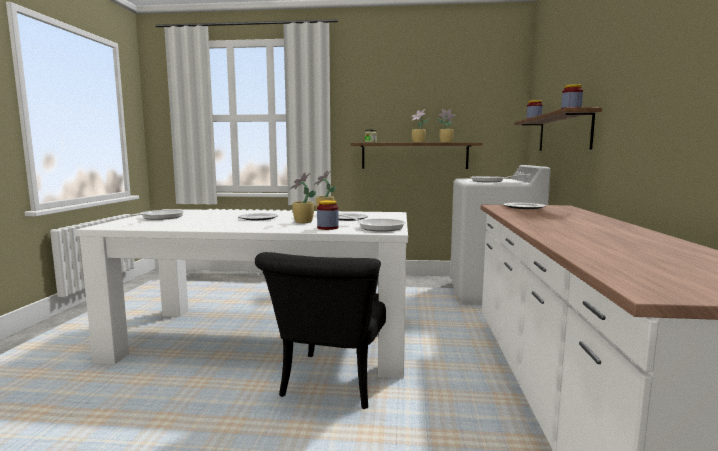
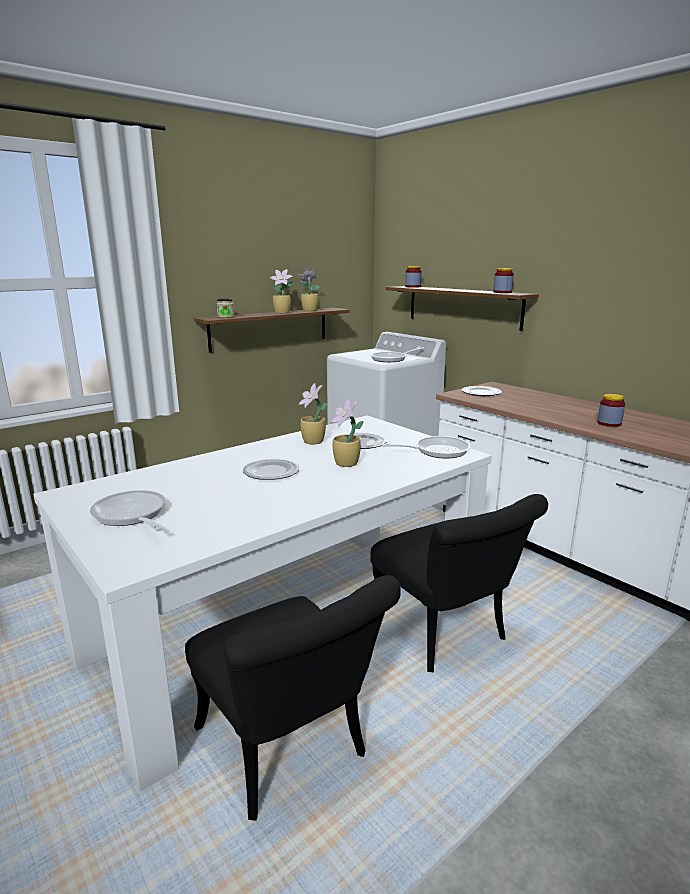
camera: 45 degrees left, 10 degrees up
(152, 385) = (289, 753): none -> black chair
(327, 228) = (404, 466): jar -> jar (609, 423)

